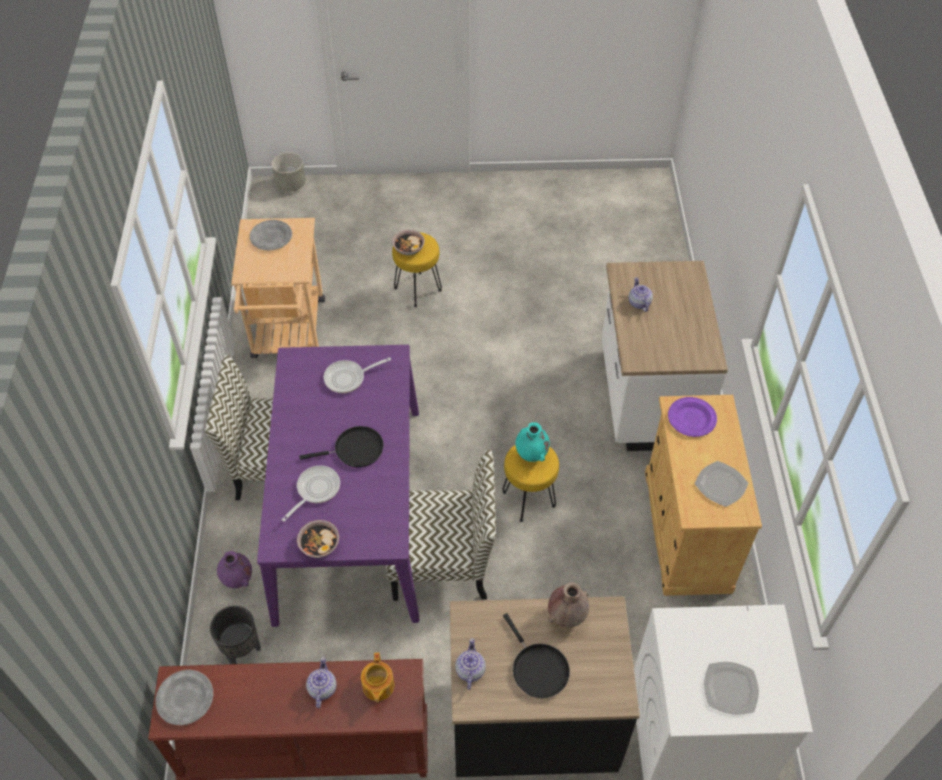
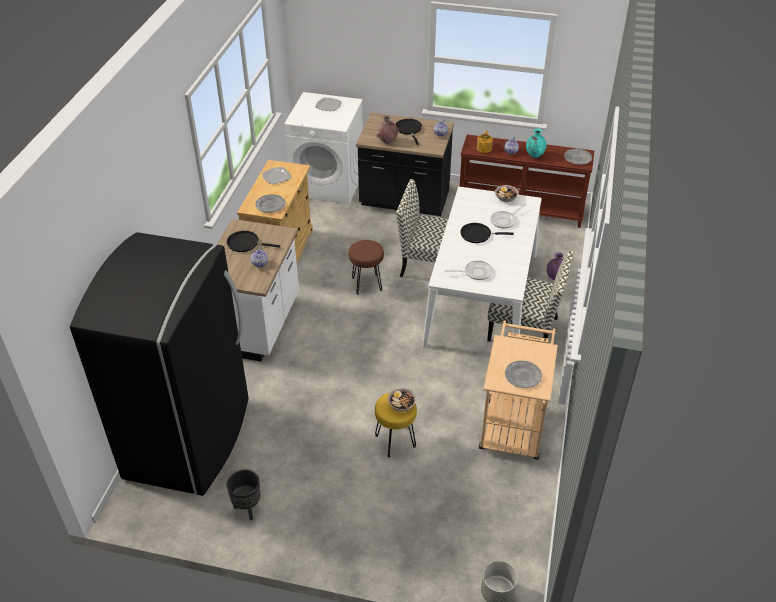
camera: 165 degrees left, 10 degrees down
(241, 651) = (553, 248): black planter -> black planter (248, 508)
(350, 511) = (482, 298): purple dining table -> white dining table
(528, 499) = (367, 284): yellow stool -> brown stool
(531, 455) = (365, 252): turquoise vase -> turquoise vase (534, 155)
(635, 249) = (190, 438): none -> black fridge
(678, 329) = (245, 243): none -> black frying pan
(691, 419) = (270, 205): purple plate -> grey plate

